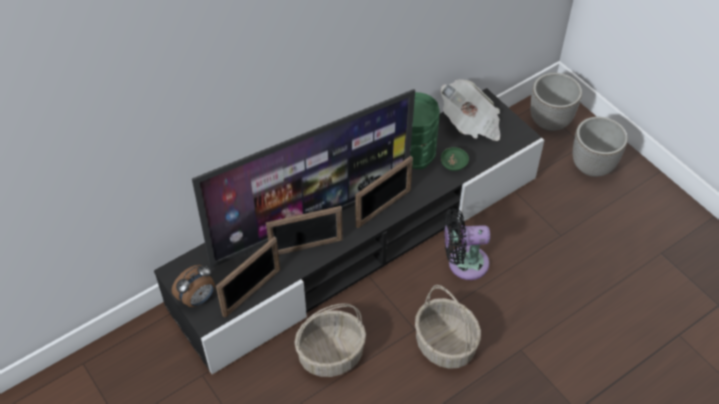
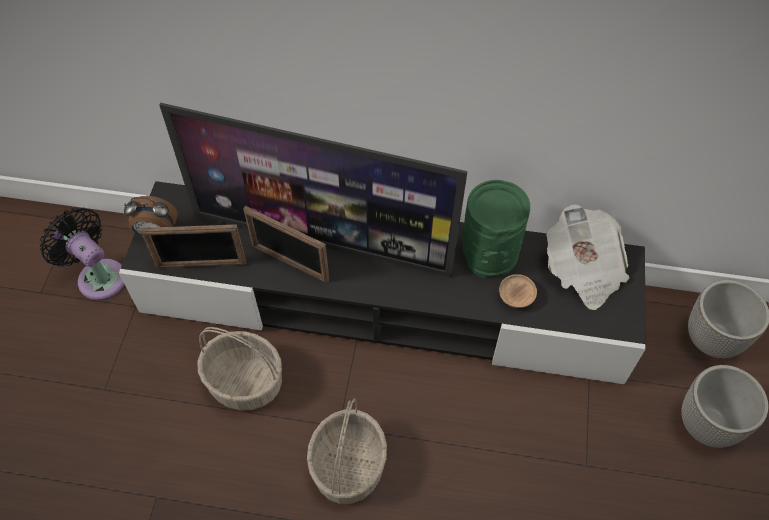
camera: 45 degrees right, 5 degrees up
(383, 208) = (398, 284): picture frame -> none
(453, 164) = (516, 297): green bowl -> brown bowl
(463, 263) = (454, 405): black fan -> black fan (98, 276)

